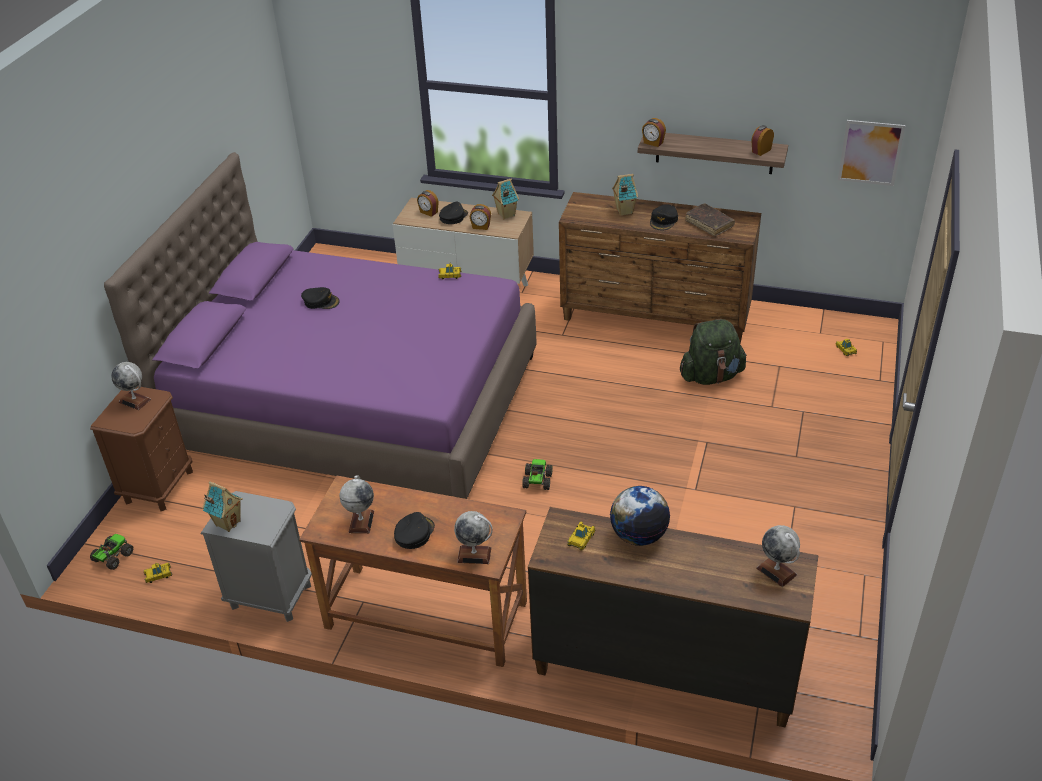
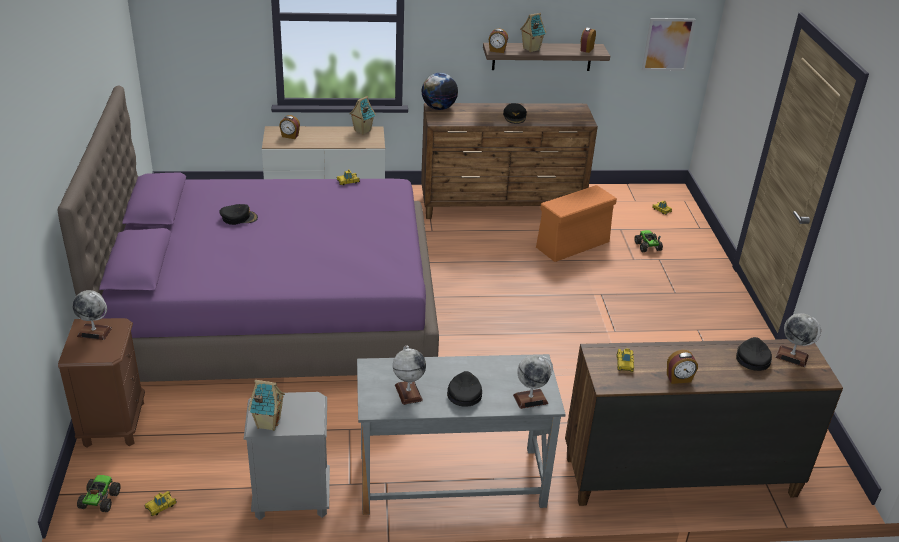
camera: 25 degrees left, 5 degrees down
(425, 615) = (451, 481): brown desk -> grey desk
(453, 217) = (315, 137): black cap -> black cap (752, 358)
(481, 227) = (346, 142): alarm clock -> alarm clock (679, 379)
(537, 481) = (482, 349): toy truck -> toy truck (647, 247)
(623, 211) = (477, 113): toy house -> toy house (530, 49)
(638, 535) = (669, 351): globe -> globe (438, 108)
(709, 224) = (552, 115): brown book -> none
(711, 376) = (573, 244): green backpack -> orange storage box

